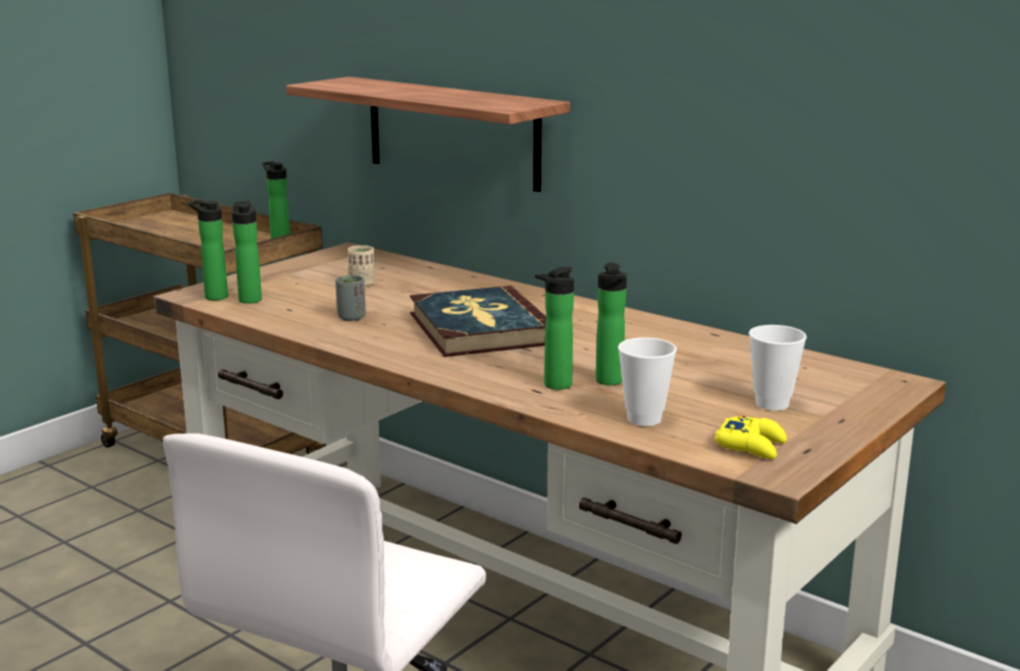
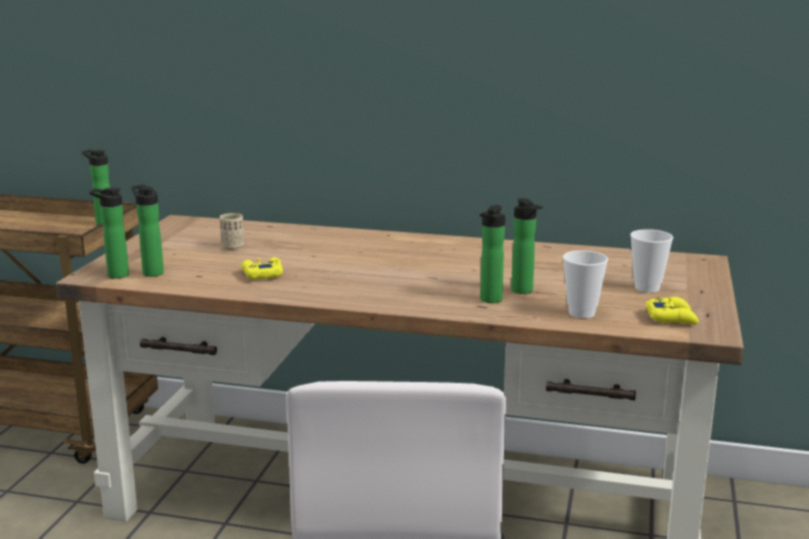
camera: 25 degrees left, 0 degrees up
(351, 317) = (262, 274): grey cup -> yellow game controller
(452, 132) = (279, 109): shelf -> none
(479, 328) = (376, 267): book -> none

